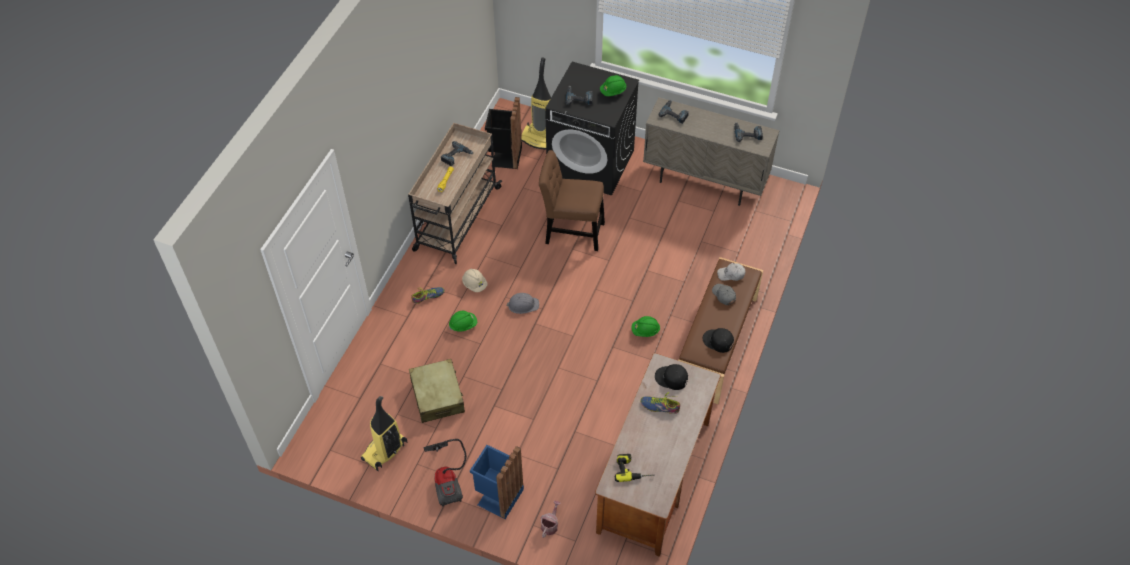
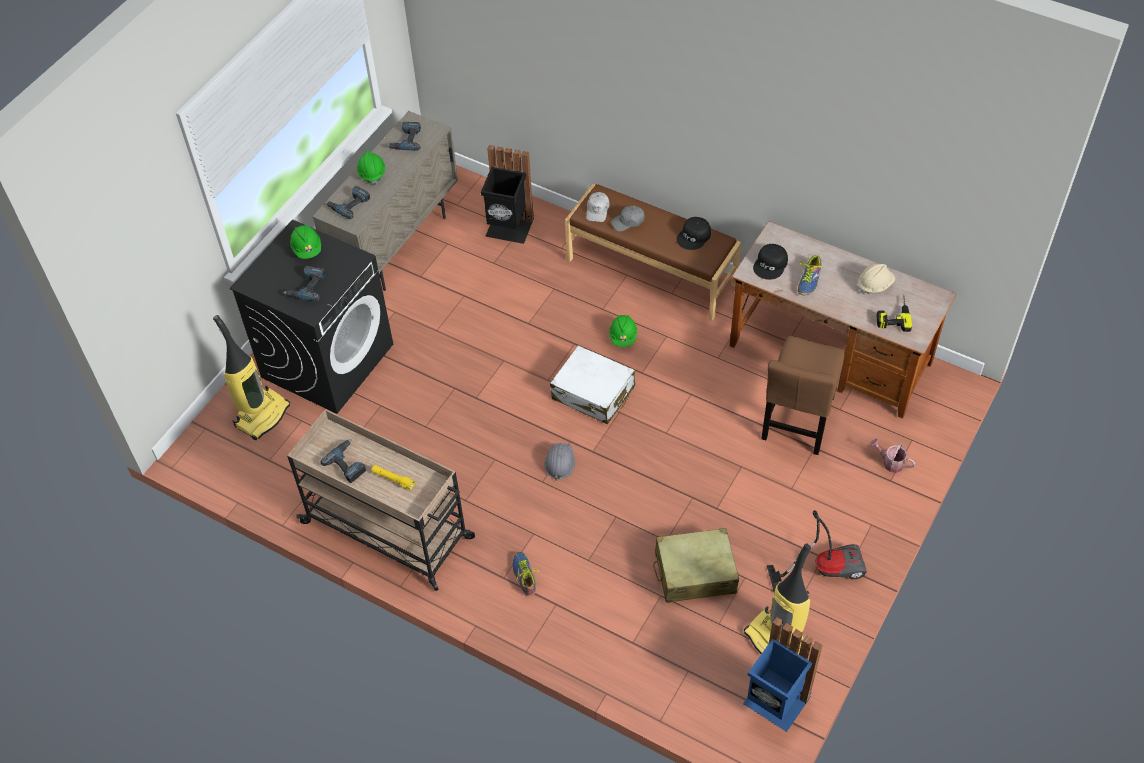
camera: 80 degrees left, 0 degrees up
(463, 325) = (582, 535): green hard hat -> green hard hat (372, 173)
(474, 284) = (514, 516): beige hard hat -> beige hard hat (875, 285)
(498, 496) = (850, 513): blue trash can -> blue trash can (775, 703)
(505, 156) = (283, 461): black trash can -> black trash can (509, 229)
(571, 232) = (446, 395): brown chair -> brown chair (797, 422)
(588, 318) = (593, 393): none -> white suitcase

